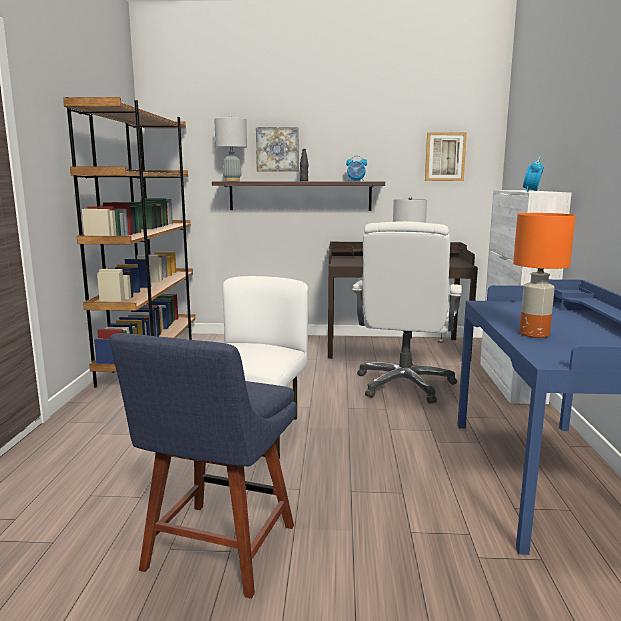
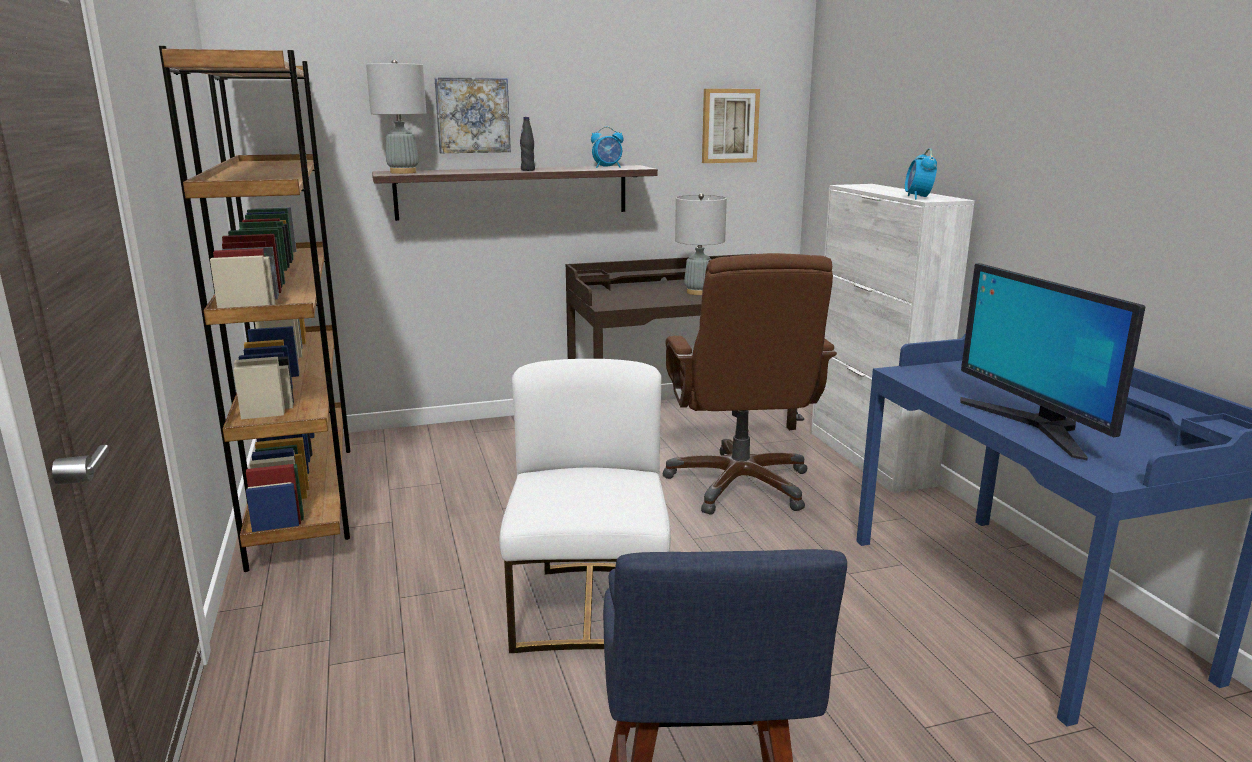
camera: 20 degrees left, 5 degrees up
(404, 385) = (740, 485): white office chair -> brown office chair
(535, 334) = (1034, 426): orange table lamp -> monitor

